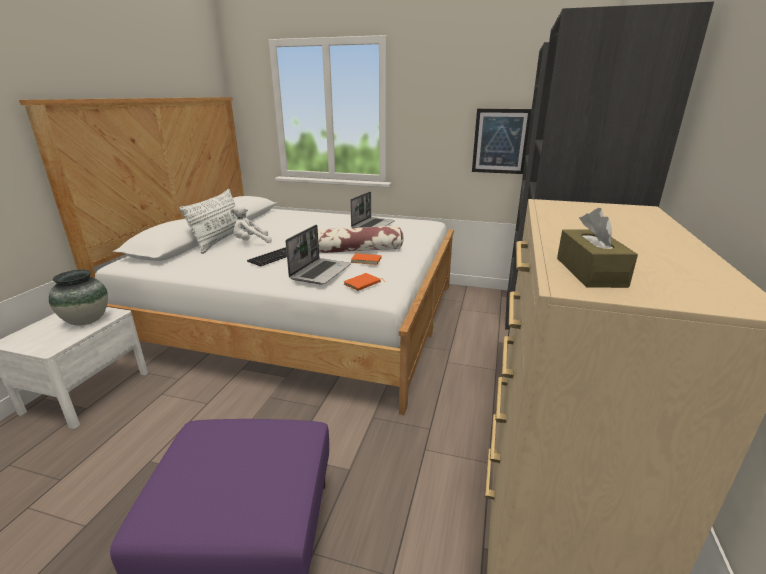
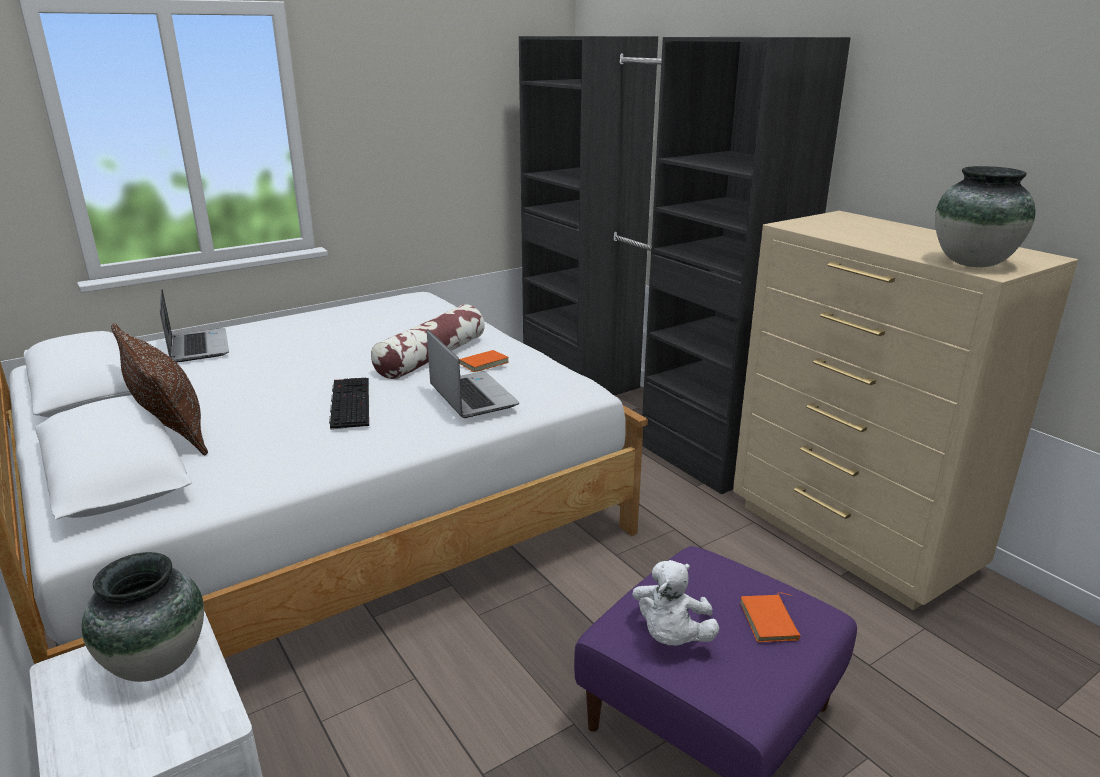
camera: 50 degrees left, 0 degrees up
(221, 240) = (169, 426): white pillow -> brown pillow
(251, 242) = (241, 408): white plush toy -> white plush toy (671, 637)
(363, 284) = (547, 388): orange book -> orange book (771, 621)
(373, 225) = (360, 321): laptop -> laptop (197, 347)
(500, 141) = (474, 158): picture -> none
(590, 272) = (973, 263): brown tissue box -> vase

